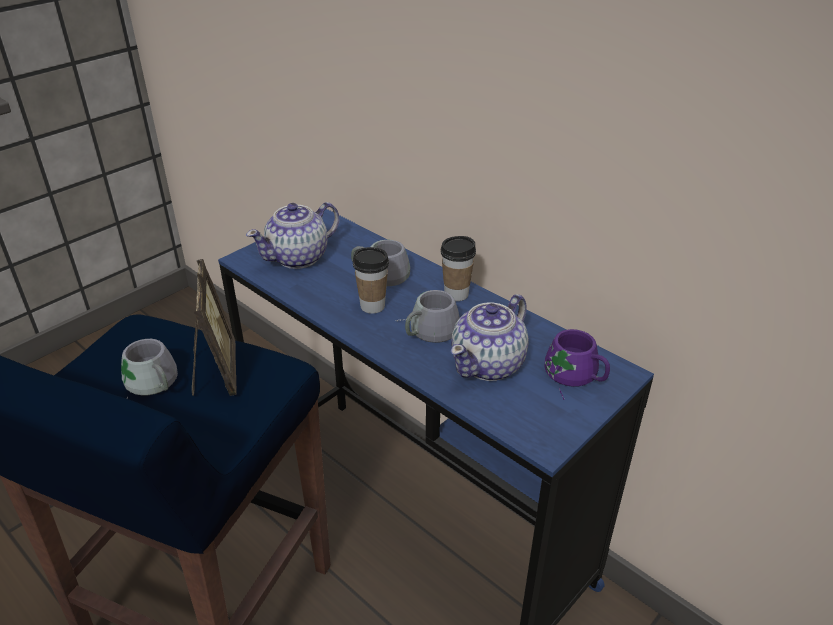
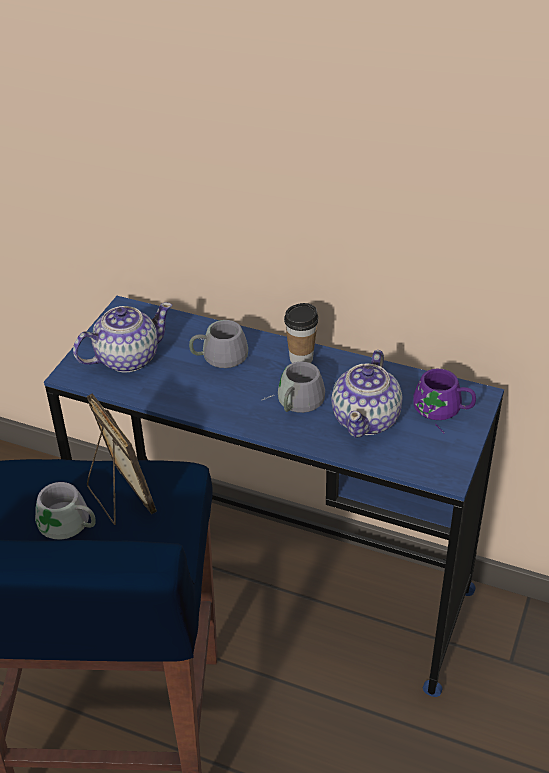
camera: 20 degrees left, 5 degrees up
(299, 257) = (126, 358): teapot -> teapot turned 150 degrees counterclockwise
(372, 306) = (231, 391): cup -> none

